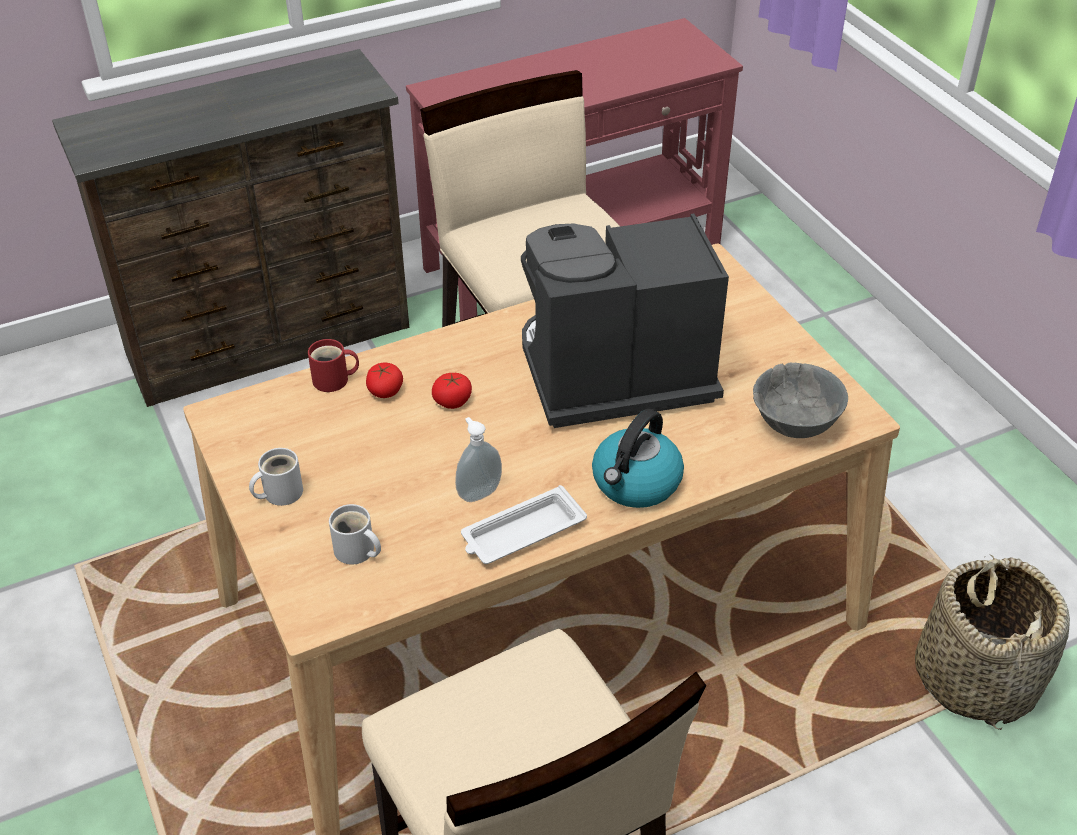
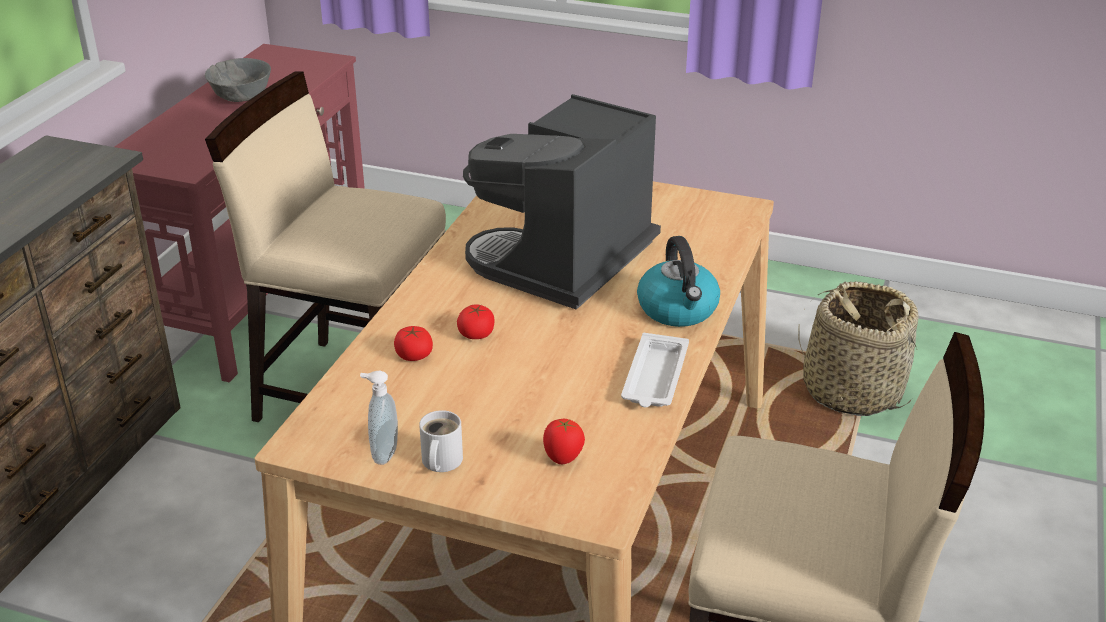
camera: 45 degrees left, 10 degrees down
(334, 380) = (361, 371): red mug -> none
(356, 552) = (563, 459): white mug -> tomato
(478, 492) = (587, 374): soap dispenser -> soap dispenser (383, 454)
(795, 423) = (716, 228): grey bowl -> grey bowl (241, 97)

